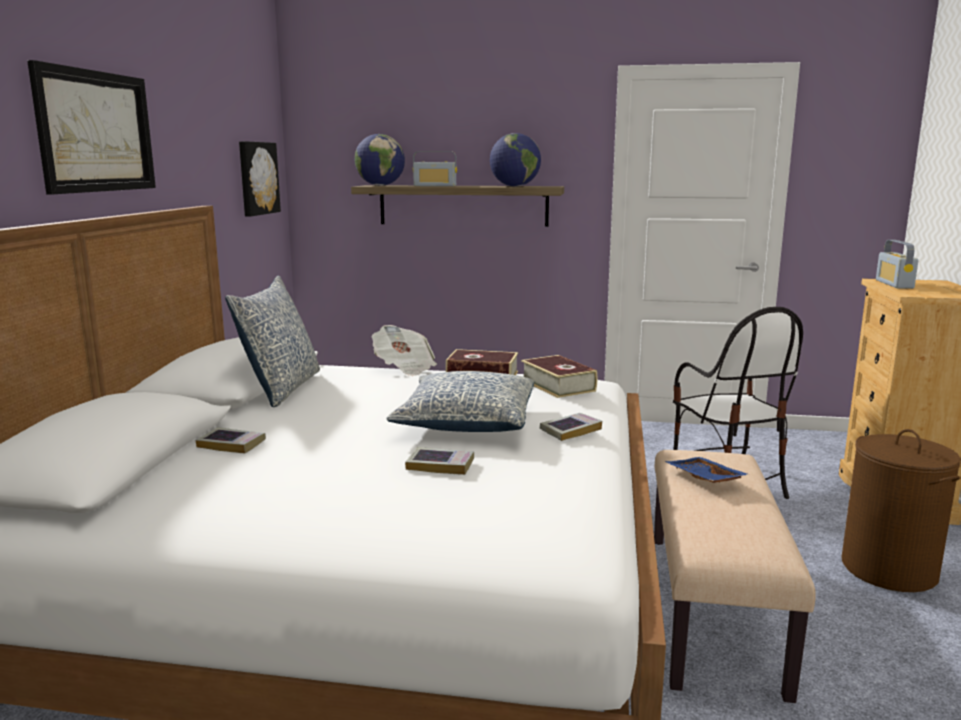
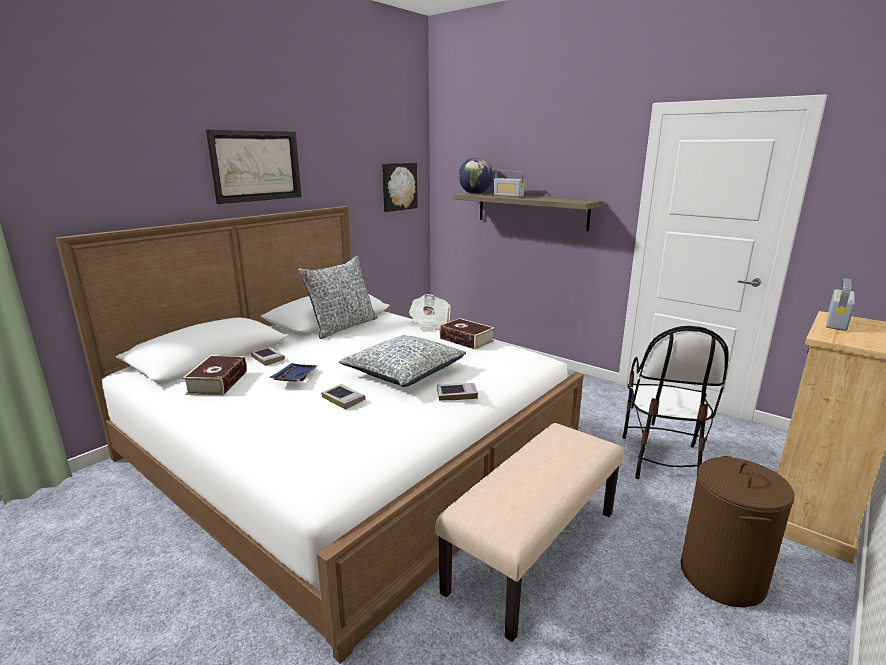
camera: 30 degrees right, 5 degrees up
(514, 186) = (560, 199): globe -> none
(558, 385) = (504, 357): book -> book (218, 382)
(703, 479) = (544, 454): blue tray -> blue tray (294, 378)

